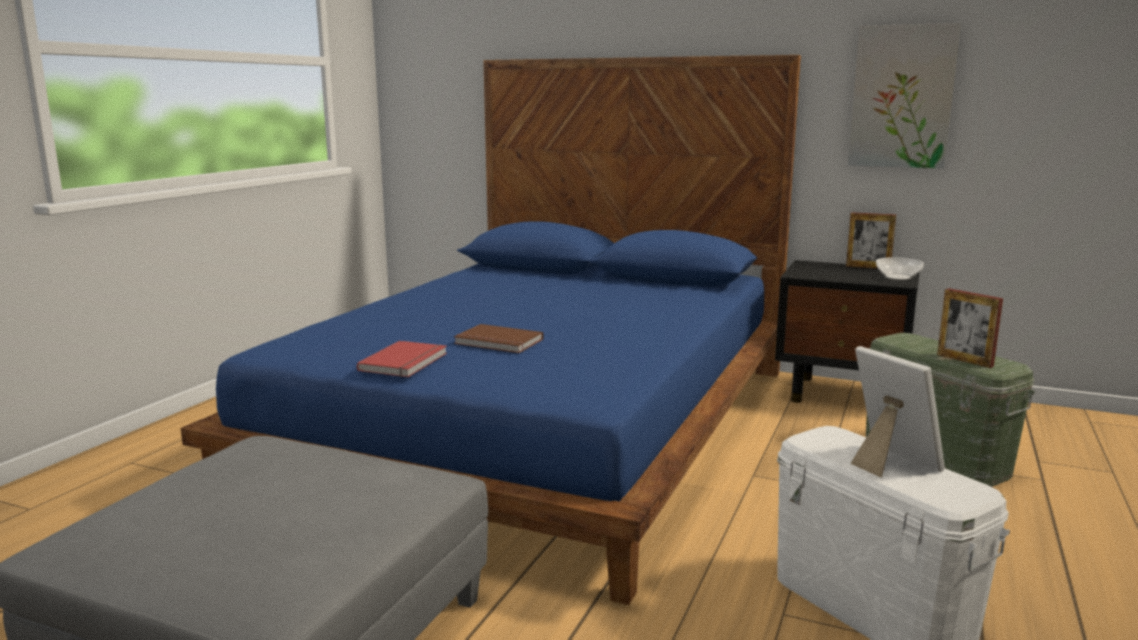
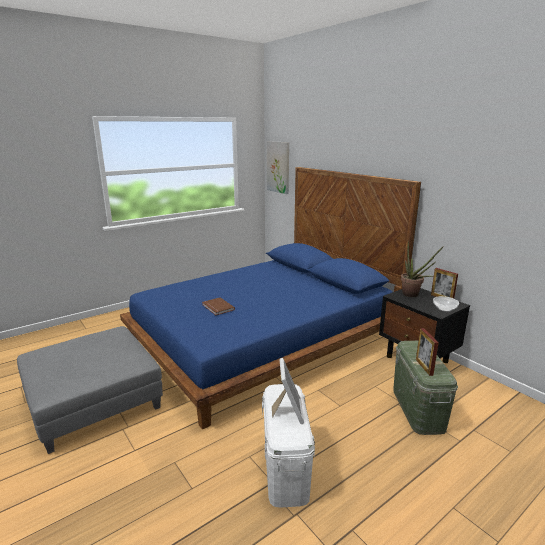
camera: 30 degrees right, 5 degrees up
(406, 362) = (174, 310): red book -> none
(823, 270) = (413, 295): none -> potted plant
(902, 97) = (469, 210): picture -> picture (278, 167)

